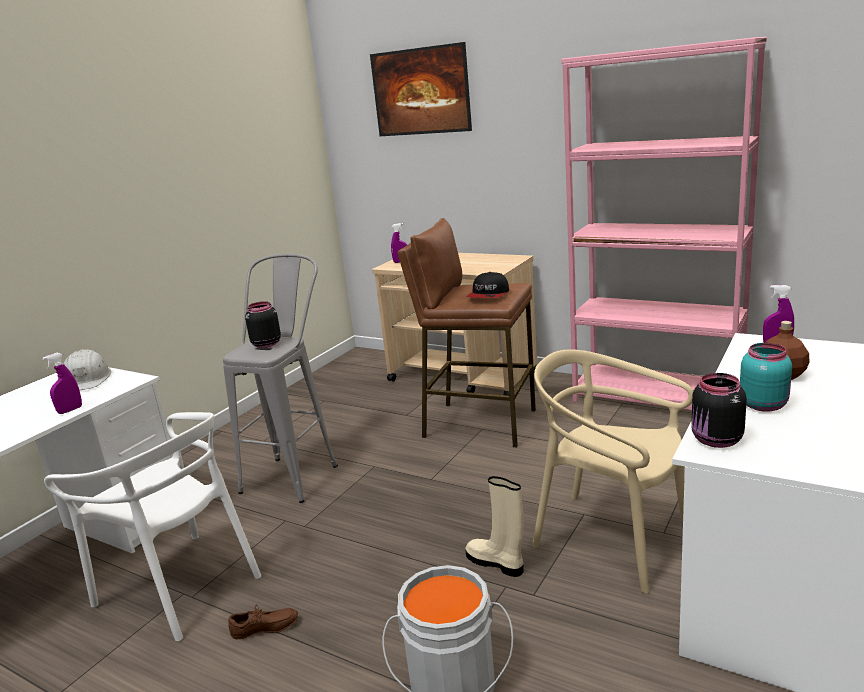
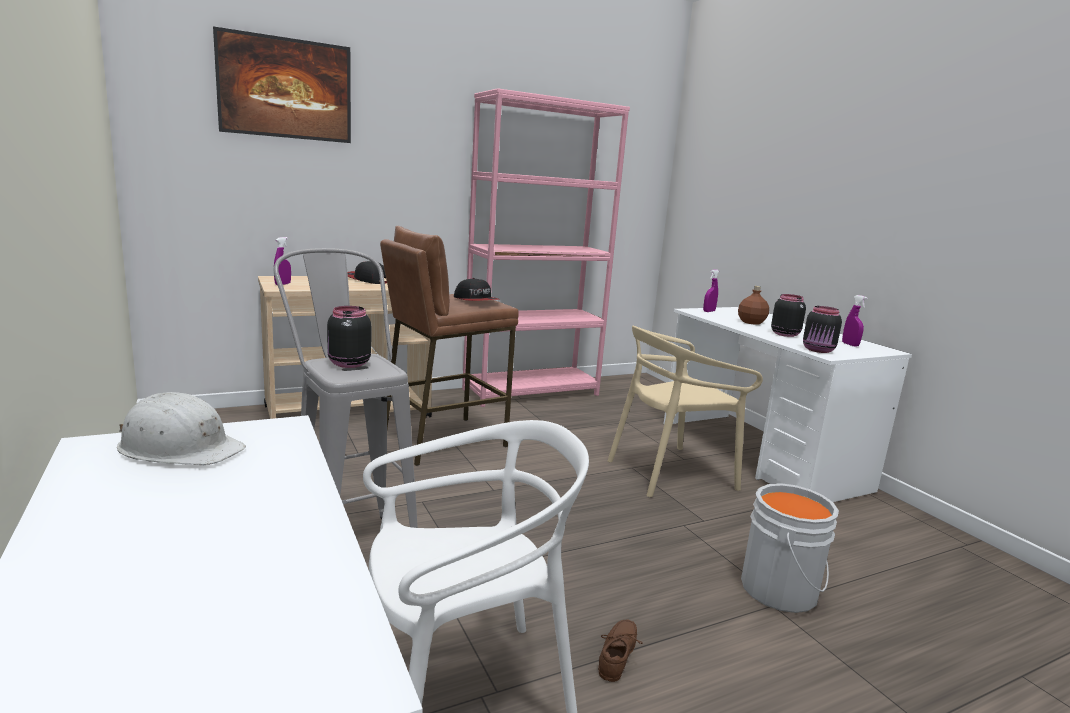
camera: 60 degrees left, 5 degrees down
(70, 410) = (299, 478): purple spray bottle -> purple spray bottle (850, 344)
(475, 260) = (367, 280): none -> cap
(496, 563) = (651, 516): beige boot -> none
(764, 405) = (784, 334): turquoise jar -> black jar

